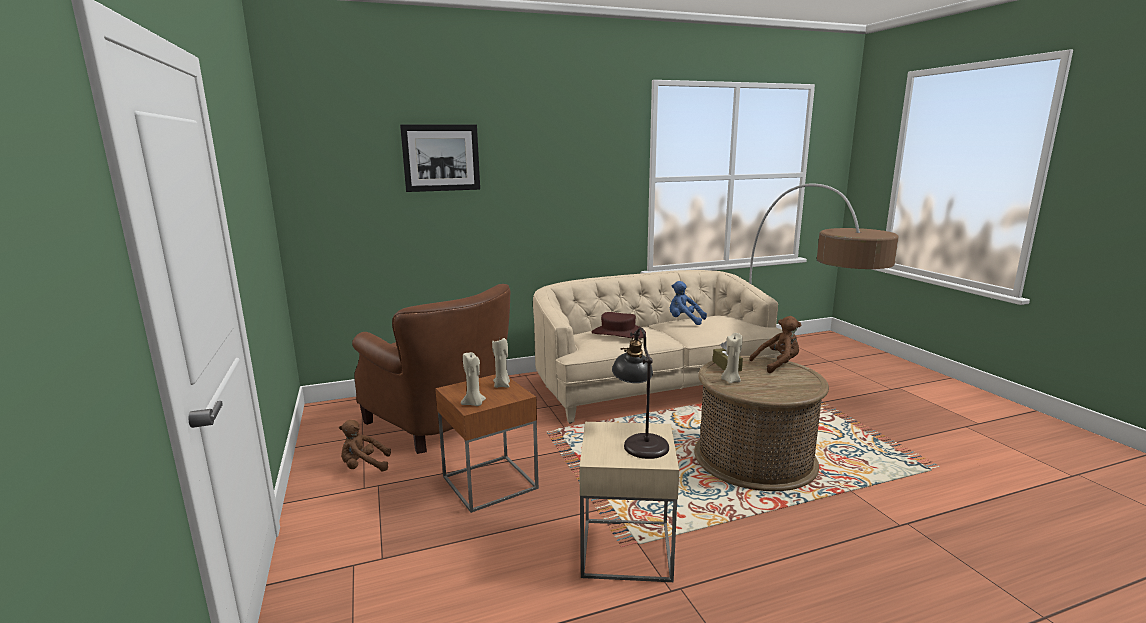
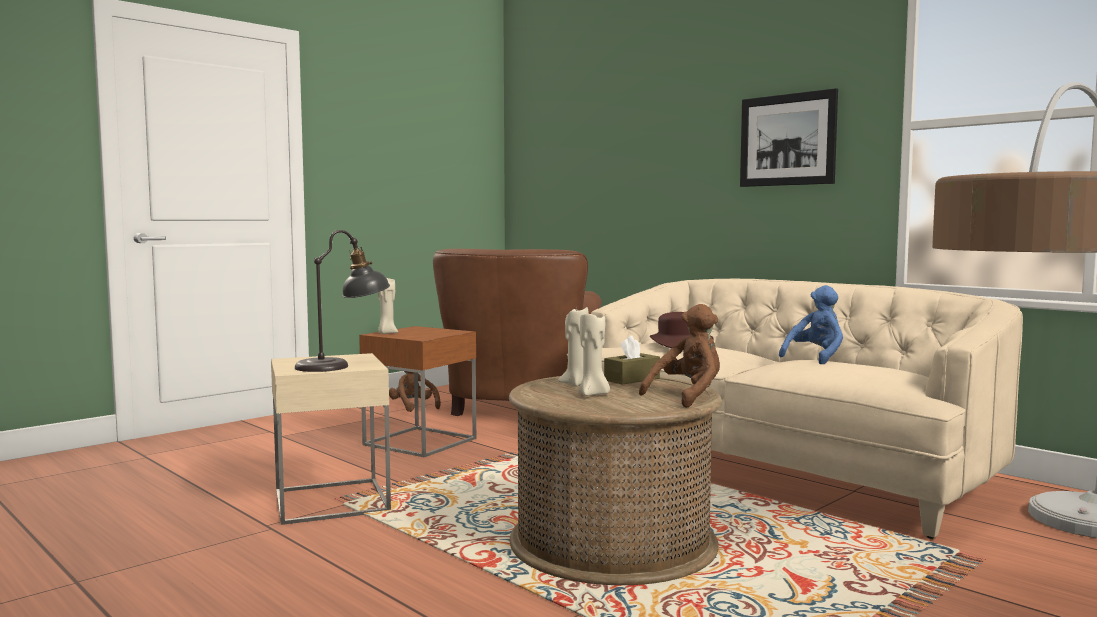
camera: 65 degrees right, 10 degrees down
(441, 158) = (626, 114): picture -> picture (787, 140)
(502, 385) = (440, 333): beige candle -> beige candle (593, 394)
(684, 321) = (815, 358): blue plush toy -> blue plush toy turned 45 degrees clockwise
(778, 364) = (687, 396): brown plush toy -> brown plush toy turned 90 degrees counterclockwise

